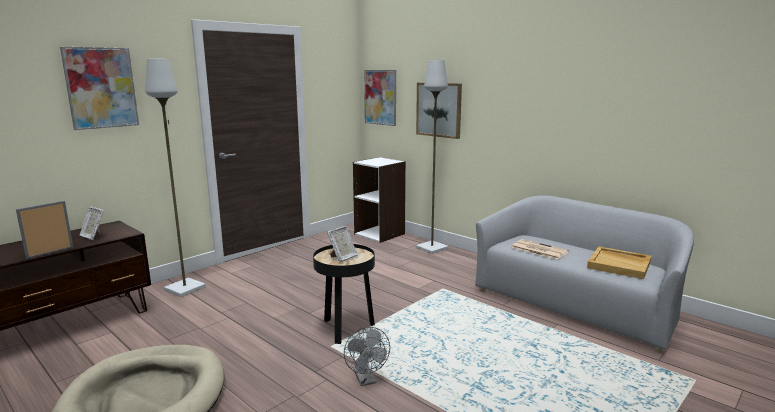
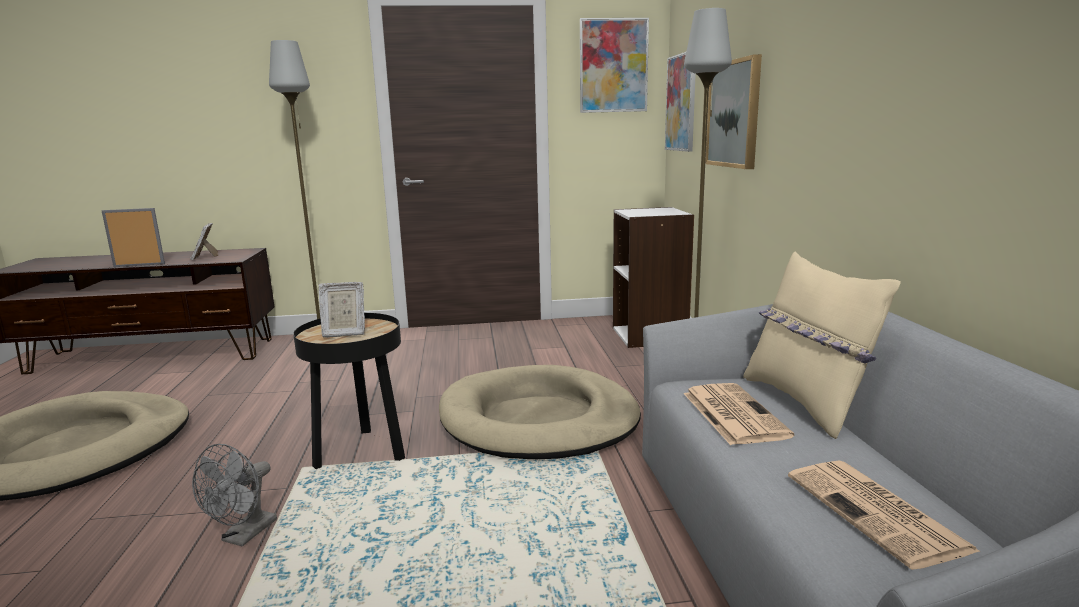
camera: 40 degrees right, 0 degrees up
(101, 88) = (249, 85): picture -> picture (613, 66)
(401, 287) = (539, 419): none -> beige dog bed
(550, 240) = (805, 403): none -> beige pillow
(619, 265) = (878, 513): beige tray -> newspaper

